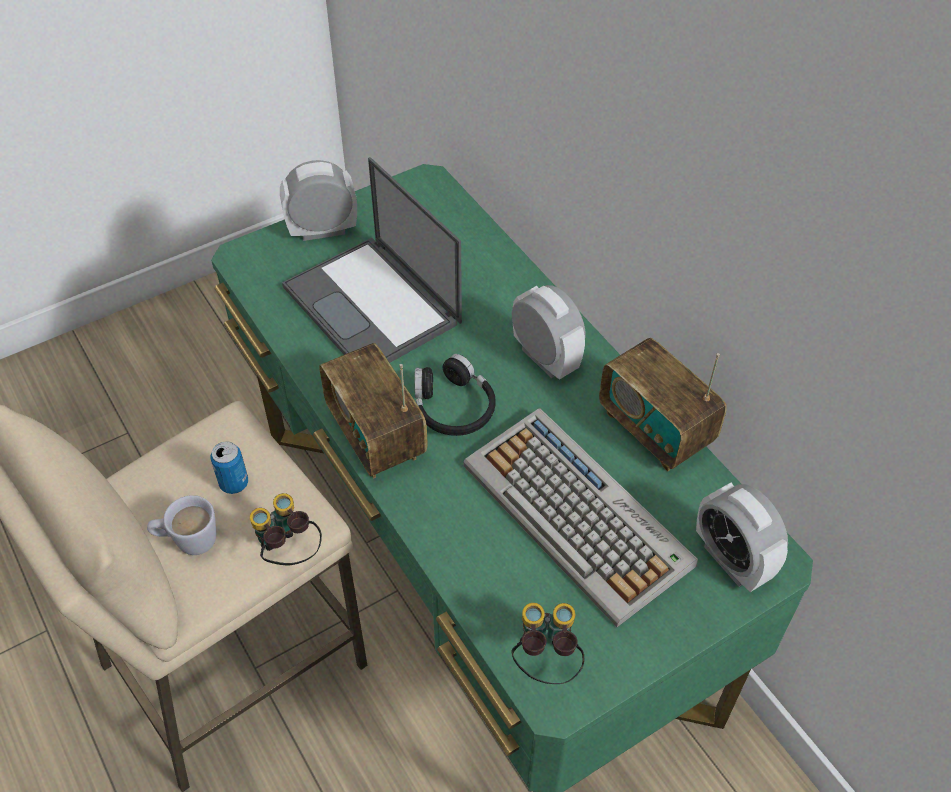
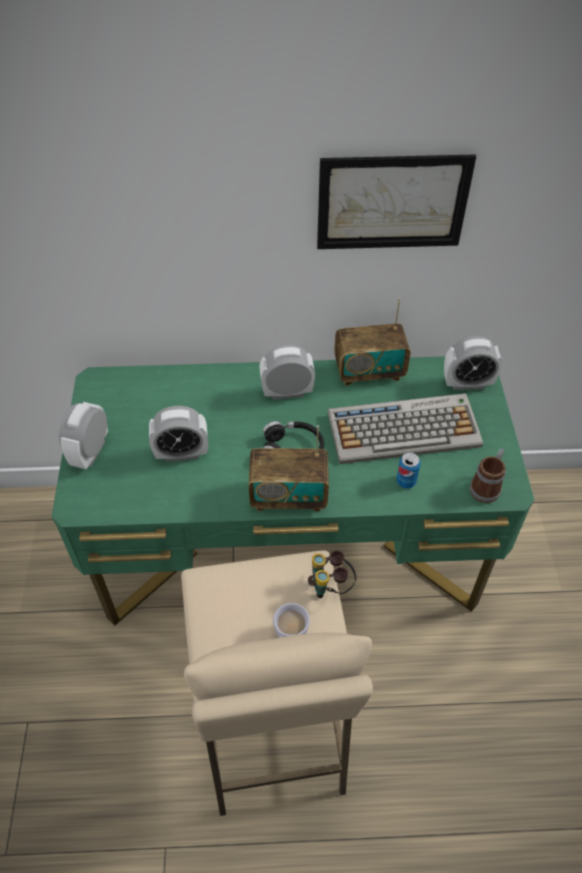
camera: 60 degrees left, 0 degrees up
(234, 483) = (258, 596): can -> can (406, 481)
(373, 305) = (181, 453): laptop -> alarm clock
(545, 662) = (487, 486): binoculars -> mug
(758, 200) = (392, 202): none -> picture

